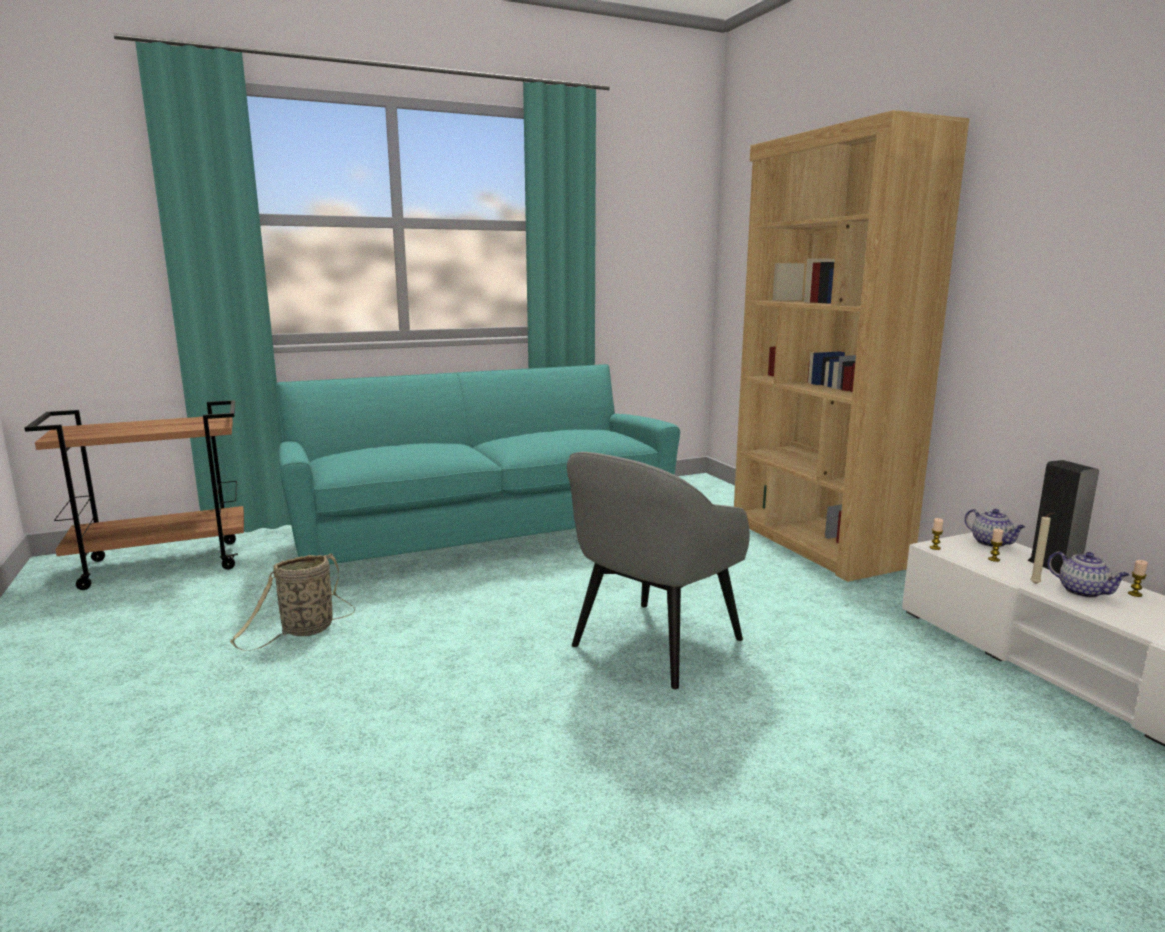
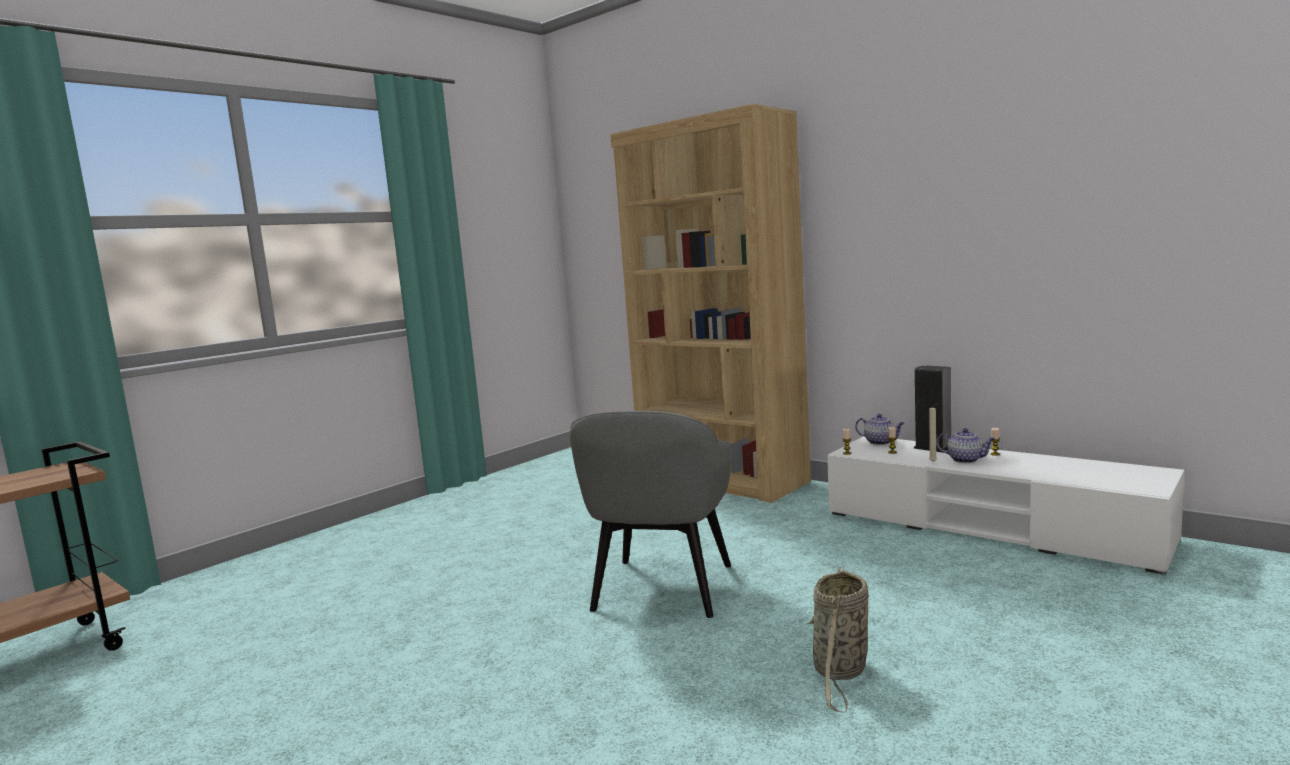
camera: 25 degrees left, 5 degrees down
(304, 631) = (287, 680): basket -> basket (840, 672)
(481, 535) = (405, 543): turquoise sofa -> none

